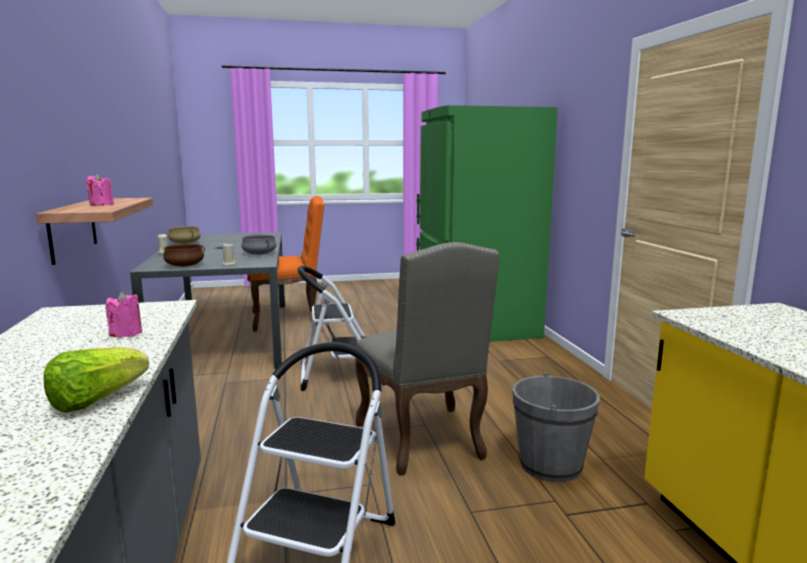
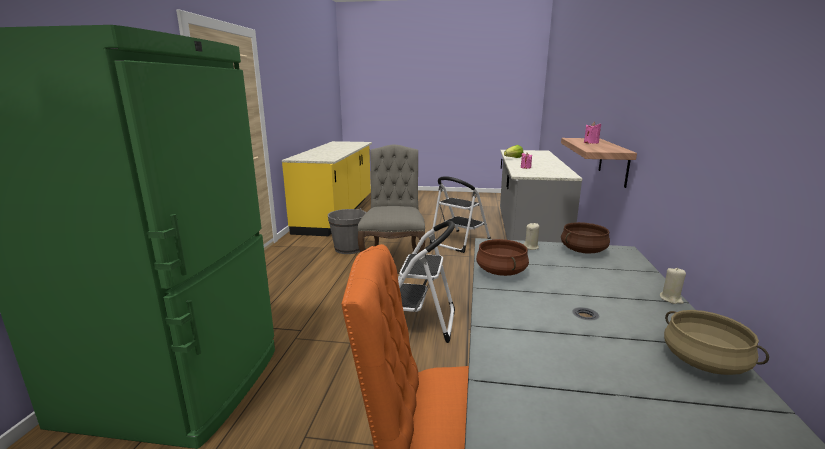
camera: 160 degrees left, 5 degrees up
(259, 254) = (500, 271): grey cooking pot -> brown cooking pot

